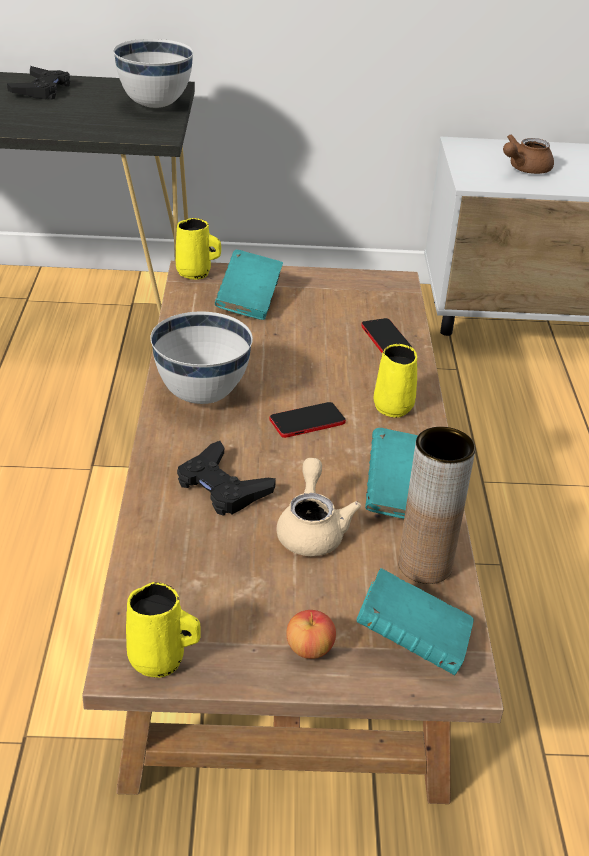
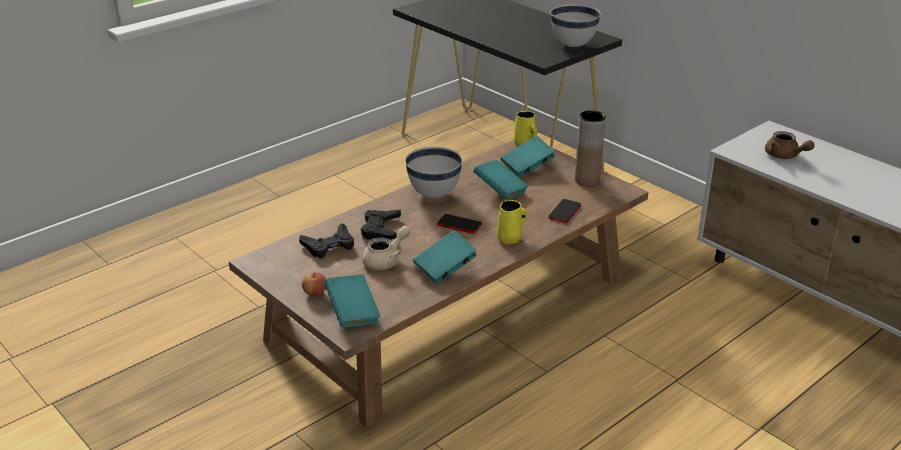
camera: 50 degrees right, 5 degrees down
(41, 89) = (531, 21): black game controller -> black game controller (329, 246)
(160, 660) = (264, 266): yellow mug -> none
(272, 348) = (500, 191): none -> turquoise book
(425, 565) = (406, 296): brown vase -> brown vase (587, 180)
(524, 169) = (785, 156): brown teapot -> brown teapot turned 135 degrees counterclockwise

